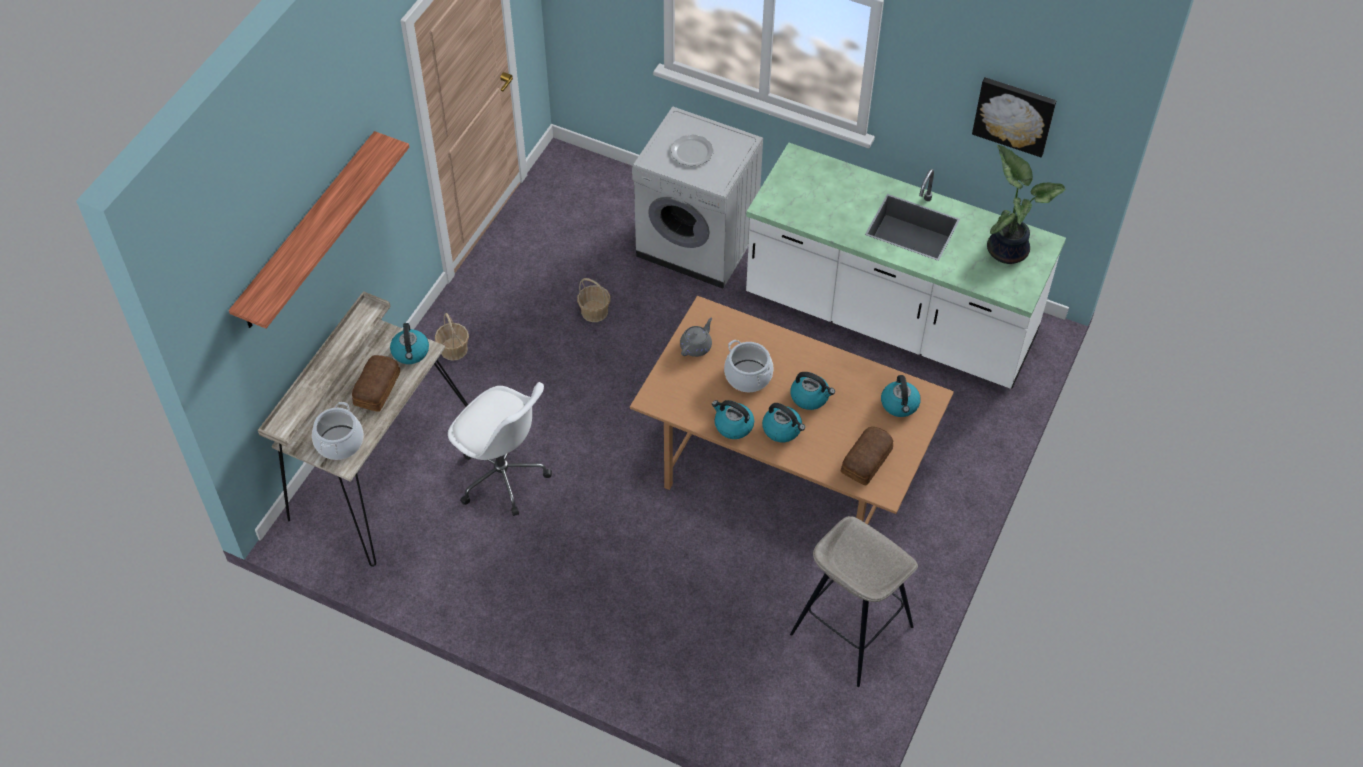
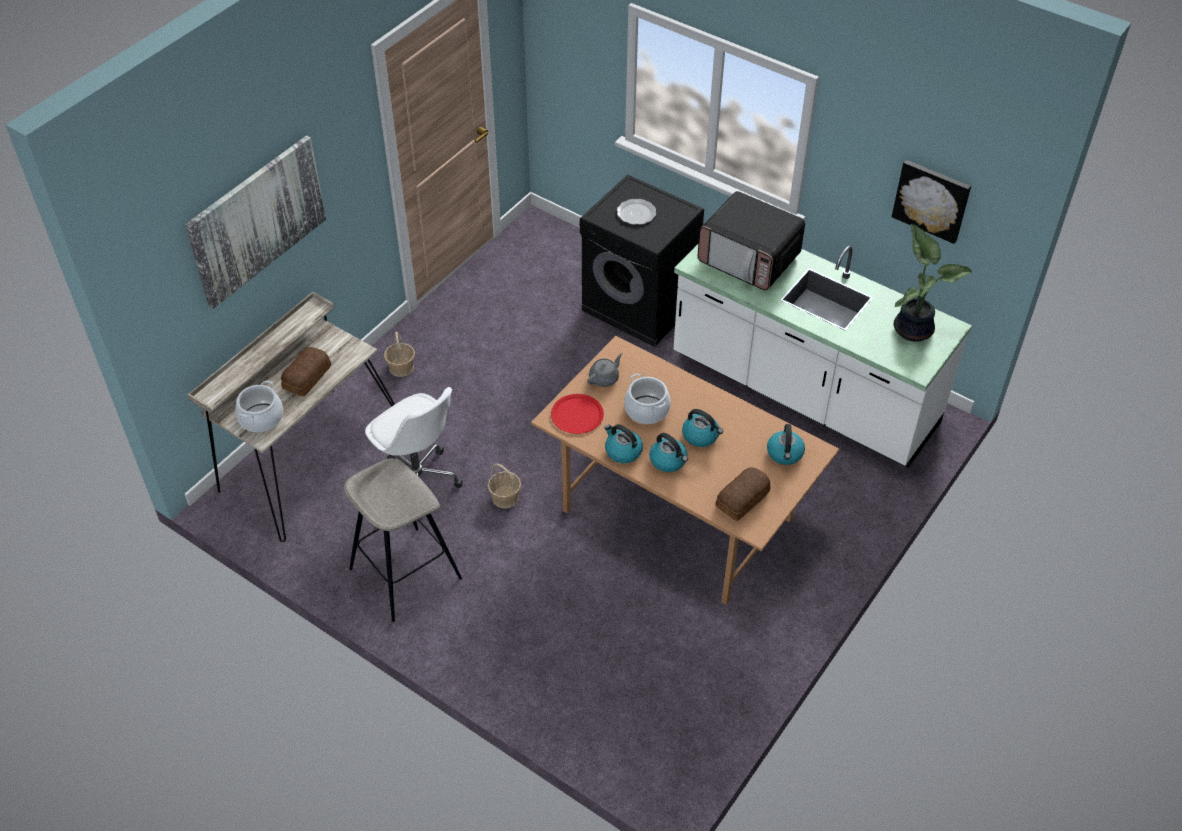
camera: 10 degrees right, 5 degrees down
(308, 232) = (257, 220): shelf -> picture
(411, 352) = (345, 351): kettle -> none
(594, 311) = (534, 352): basket -> basket (505, 498)
(676, 391) = (577, 415): none -> red plate
(696, 246) = (638, 308): white washing machine -> black washing machine
(823, 192) = (749, 259): none -> microwave
(851, 630) = (711, 663): grey stool -> grey stool (404, 573)

